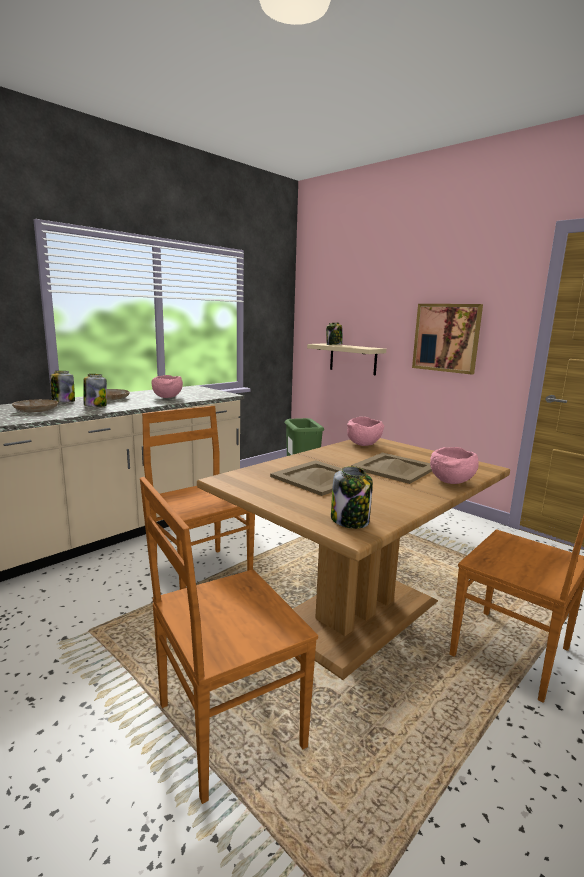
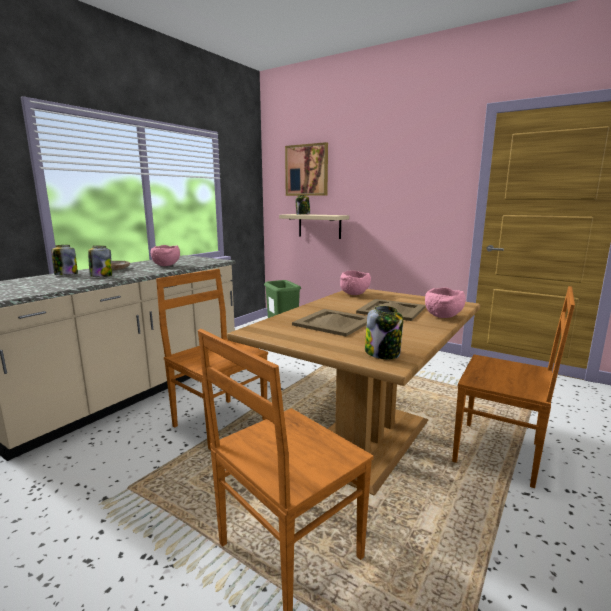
camera: 10 degrees left, 0 degrees up
(36, 410) = (43, 283): beige plate -> none
(446, 338) = (401, 203): picture -> picture (307, 170)

